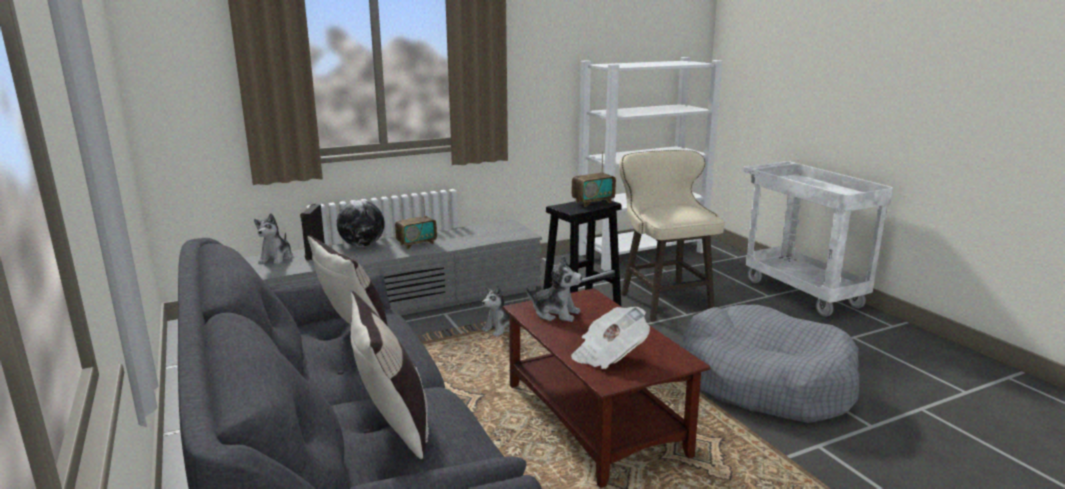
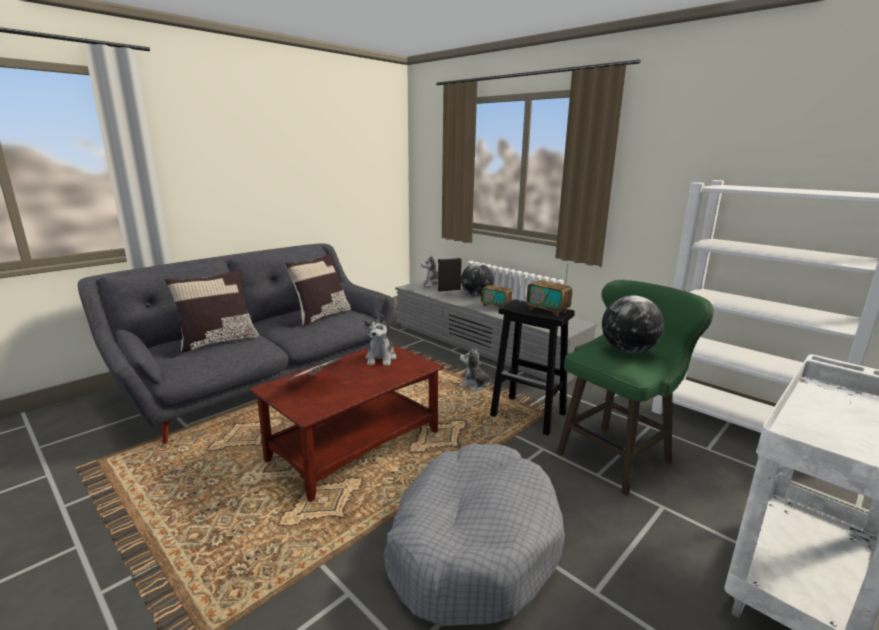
camera: 70 degrees right, 0 degrees up
(664, 301) = (617, 456): beige stool -> green stool
(674, 206) = (628, 351): none -> globe

